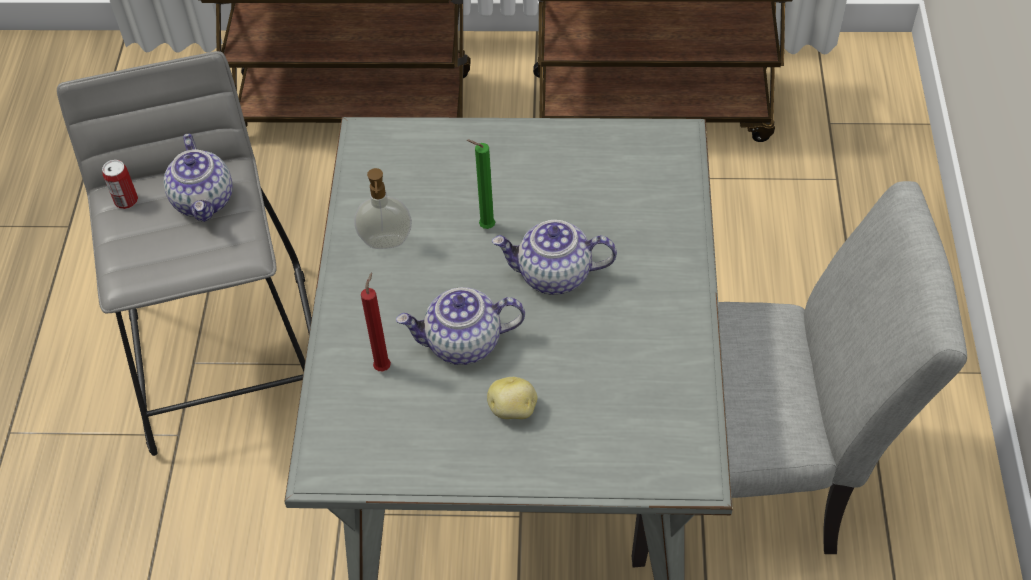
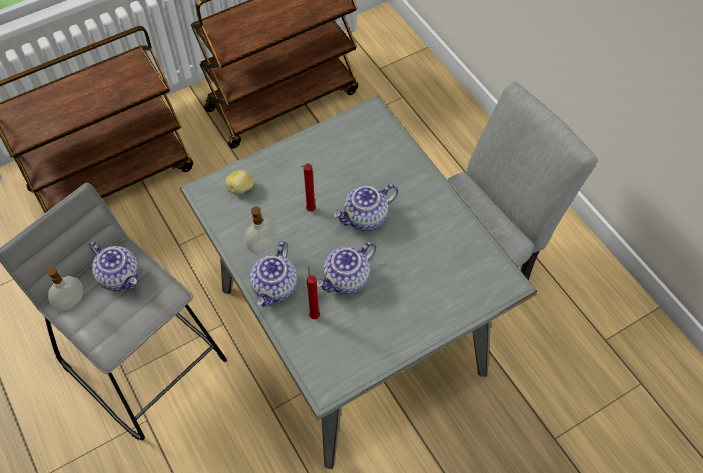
camera: 35 degrees left, 5 degrees up
(126, 201) = (71, 301): can -> soap dispenser
(361, 303) = (275, 287): none -> teapot
(484, 227) = (309, 210): green candle -> red candle
(513, 410) = (399, 300): potato -> potato (241, 189)

